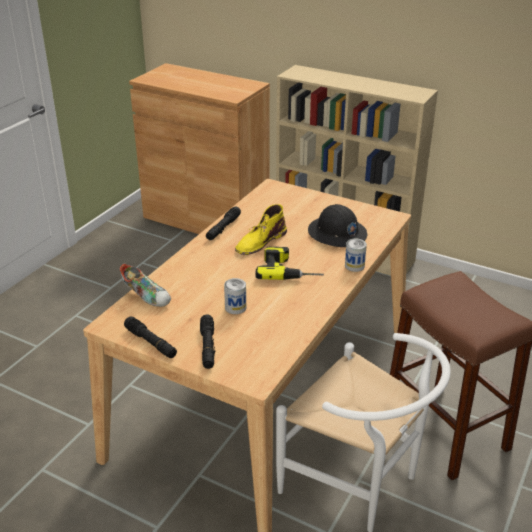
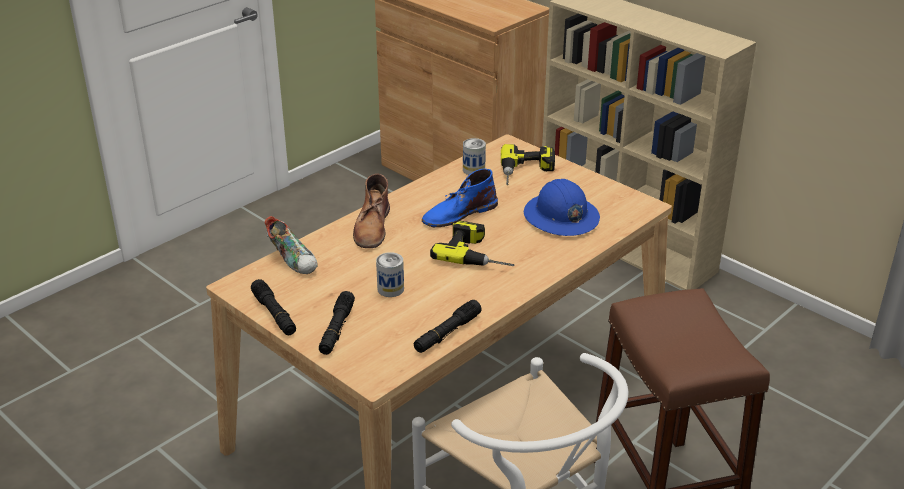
camera: 15 degrees right, 0 degrees up
(198, 262) = (372, 227): none -> brown boot
(223, 228) = (421, 190): black flashlight -> black flashlight (447, 333)
(260, 242) = (458, 213): yellow boot -> blue boot
(296, 204) = (527, 172): none -> power drill
(337, 234) = (560, 217): black hard hat -> blue hard hat
(354, 266) = (562, 261): can -> can (474, 170)

